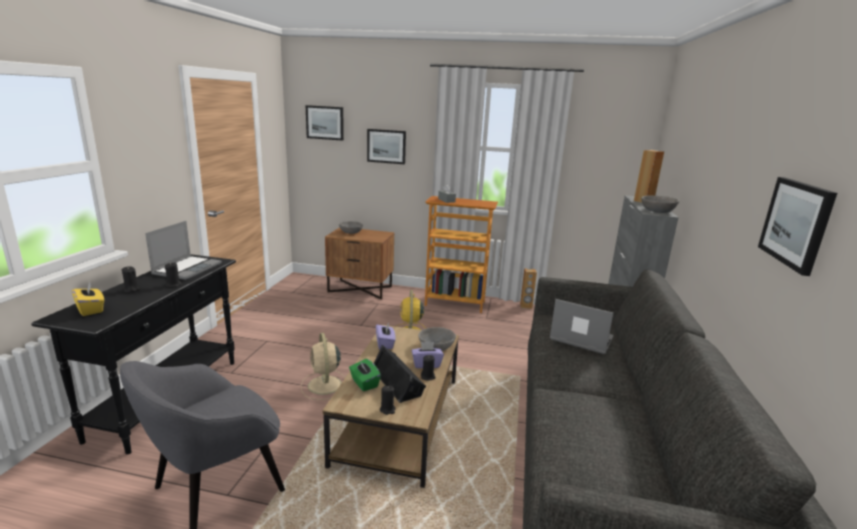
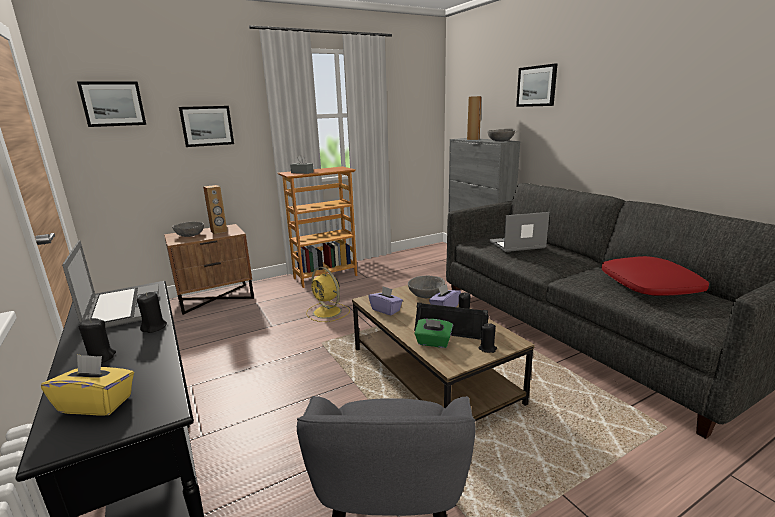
camera: 40 degrees left, 0 degrees up
(325, 386) = (328, 387): beige fan -> none
(526, 306) = (380, 259): brown speaker -> brown speaker (219, 231)
(610, 443) = (648, 286): none -> red pillow
(796, 223) = (687, 104): picture -> picture (536, 86)

